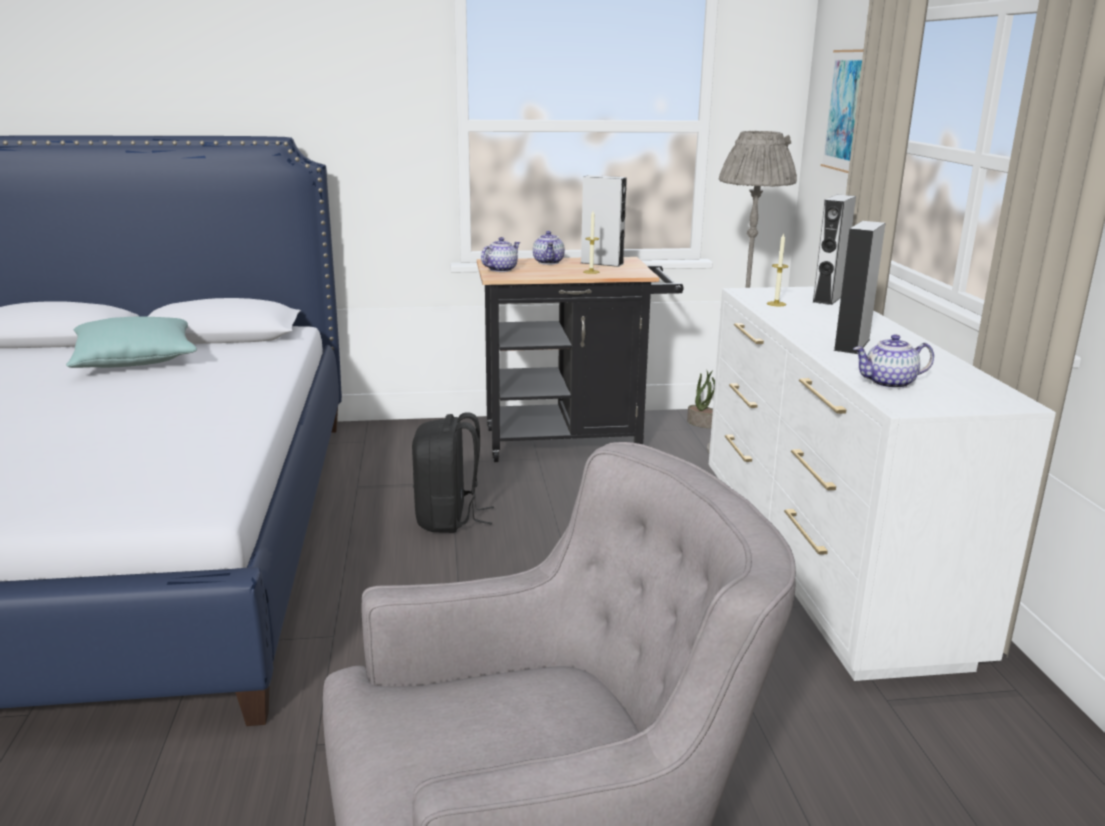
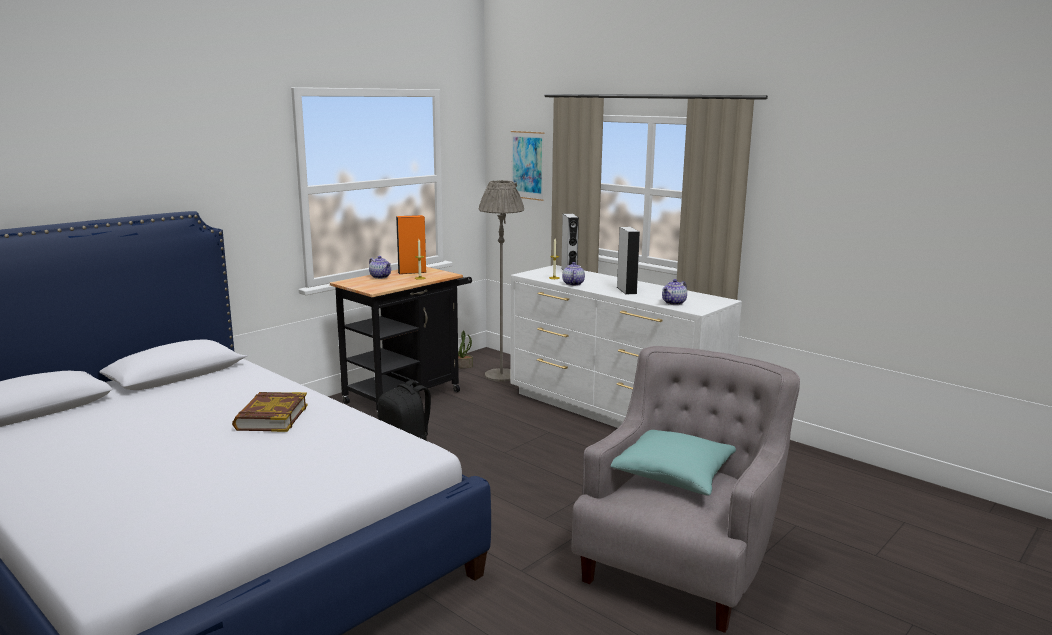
camera: 40 degrees left, 5 degrees down
(136, 360) = (156, 403): turquoise pillow -> turquoise pillow (672, 475)
(175, 406) = (271, 417): none -> book
(500, 269) = (365, 286): teapot -> teapot (572, 284)
(602, 263) = (412, 272): grey speaker -> orange speaker

